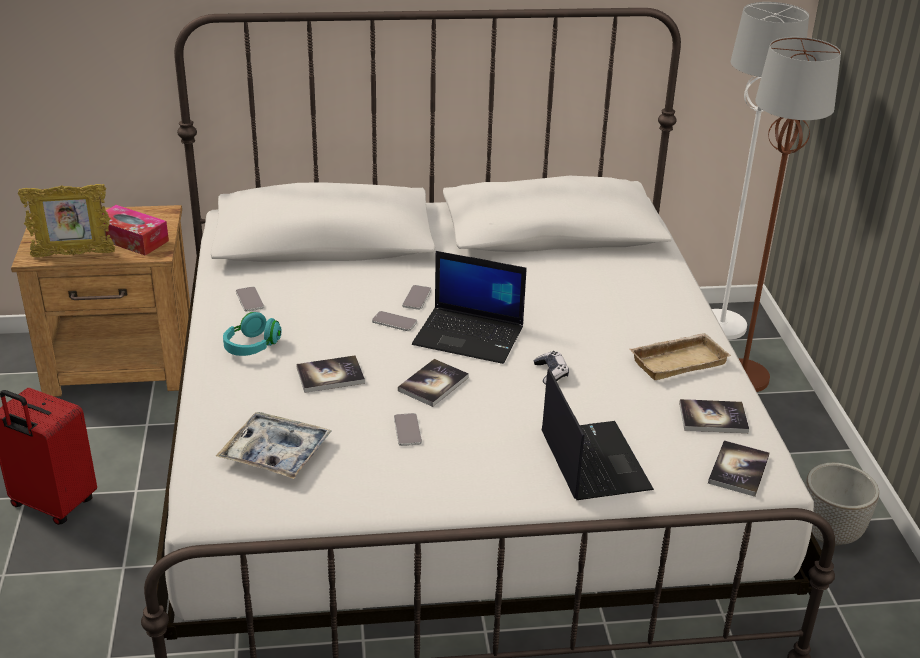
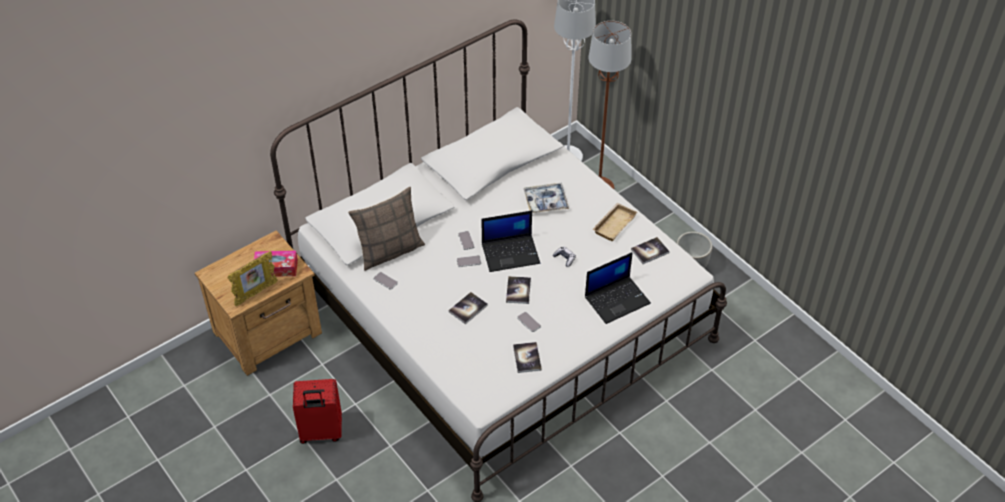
camera: 30 degrees left, 15 degrees up
(252, 347) = (415, 309): turquoise headphones -> none
(275, 453) = (483, 363): tray -> tray (546, 202)
(295, 271) = (389, 250): none -> pillow
(592, 460) = (617, 299): laptop -> laptop turned 105 degrees clockwise
(738, 470) = (677, 275): book -> book (527, 358)

